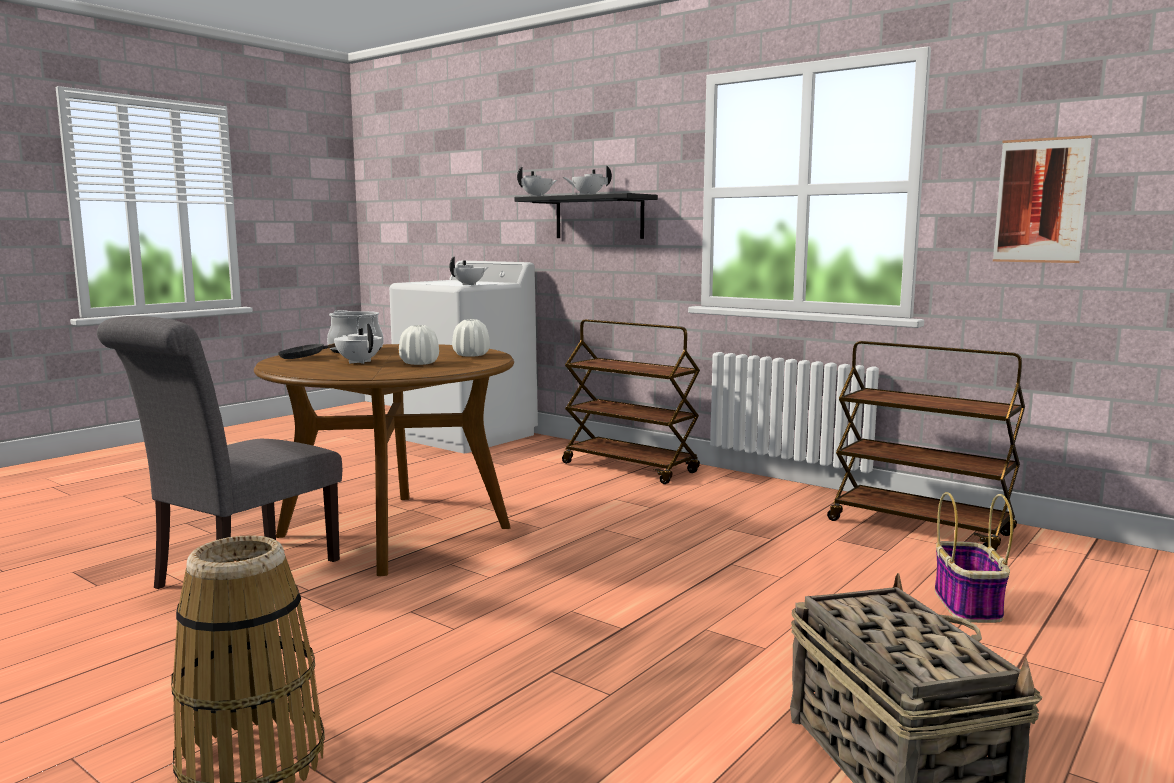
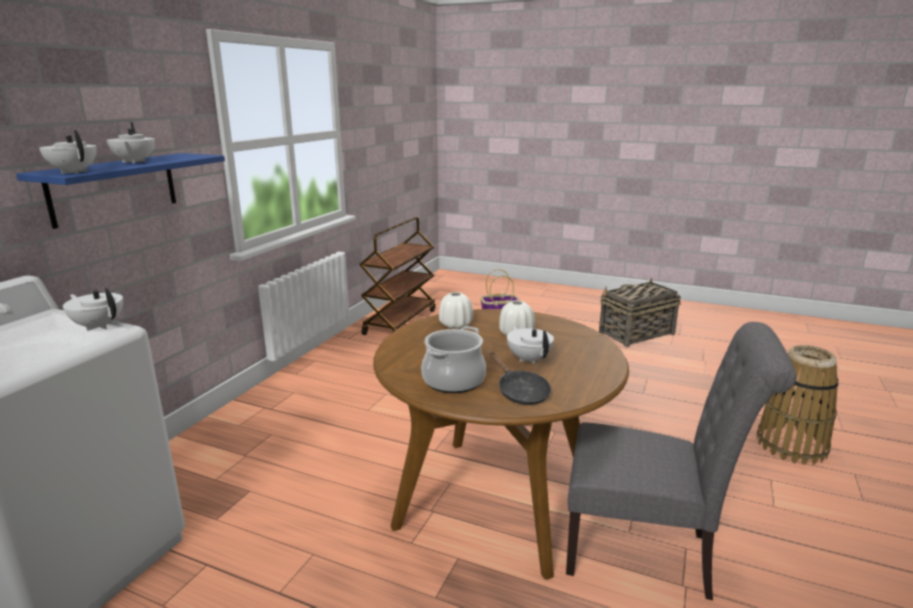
camera: 105 degrees left, 10 degrees up
(359, 362) = (529, 359): white teapot -> white teapot turned 120 degrees clockwise
(599, 217) = (114, 188): black shelf -> blue shelf
(630, 468) = (269, 414): brown cart -> none
(1040, 201) = (375, 139): picture -> none

